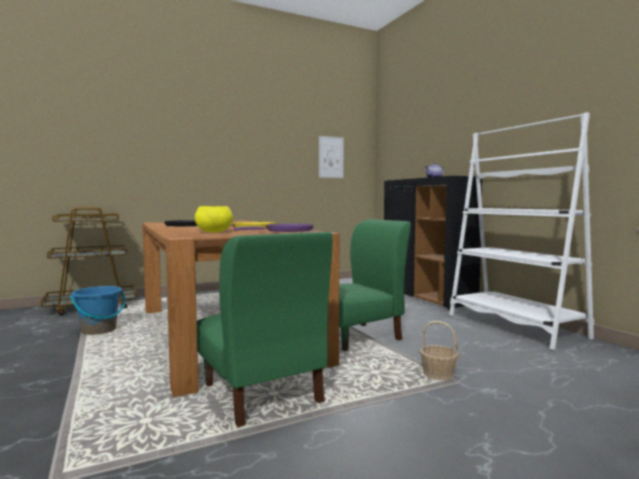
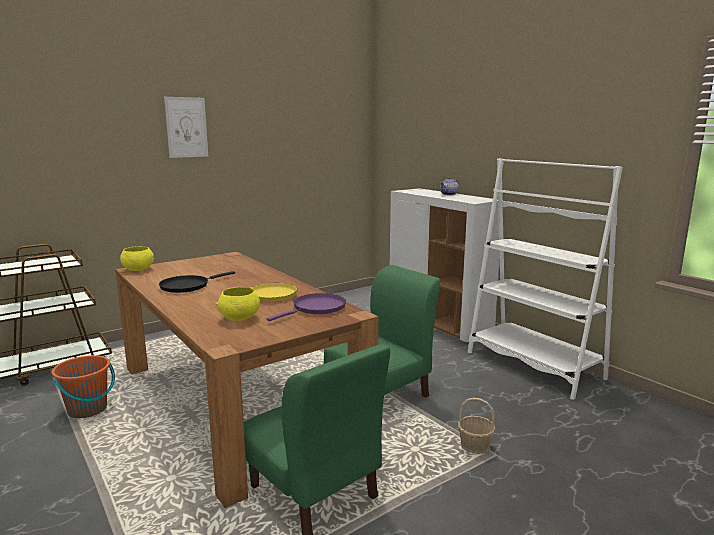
camera: 10 degrees left, 10 degrees up
(99, 331) = (88, 410): blue bucket -> orange bucket
(159, 222) = (138, 269): none -> yellow bowl
(331, 157) = (323, 153): picture -> picture (186, 127)
(427, 297) = (439, 323): black cabinet -> white cabinet

